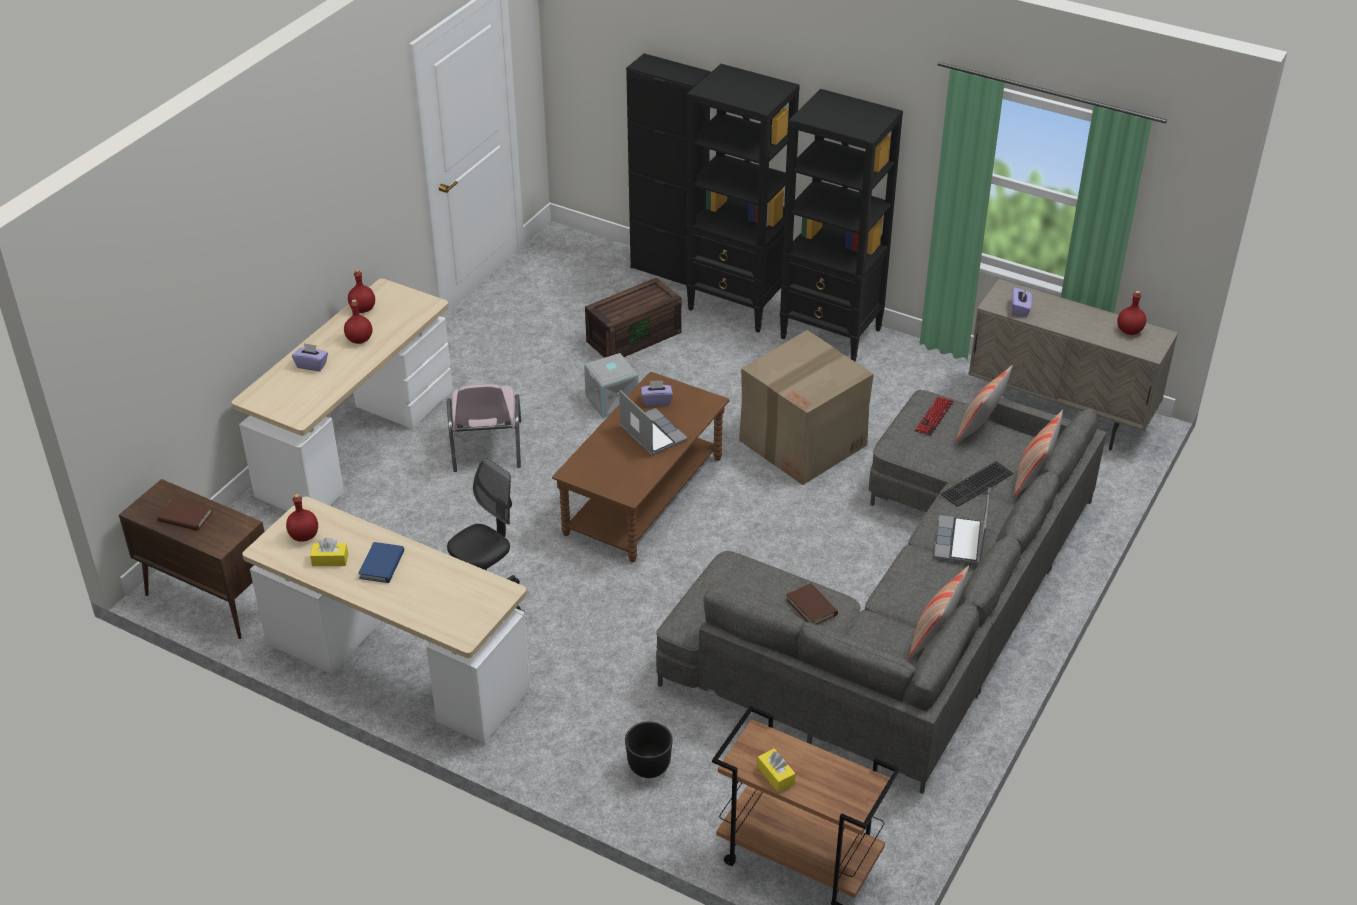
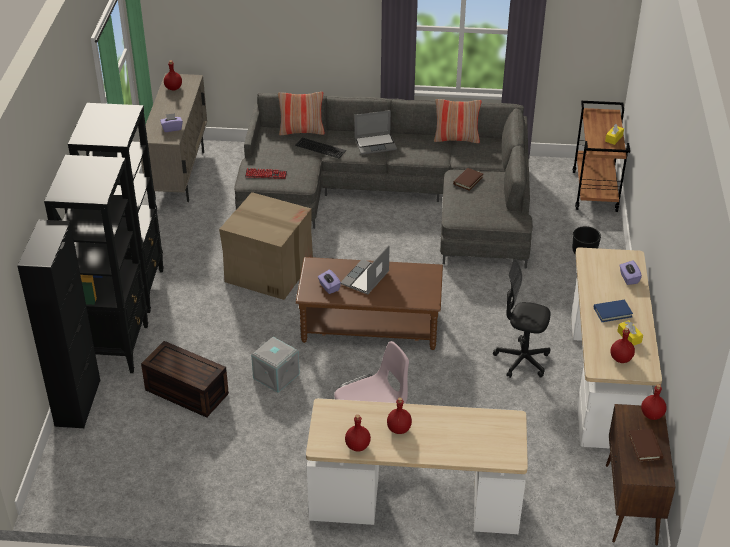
camera: 115 degrees left, 0 degrees up
(218, 543) = (652, 415): none -> red bottle
(312, 365) = (449, 442): purple tissue box -> purple tissue box (628, 278)
(979, 429) = (267, 156): pillow -> none

